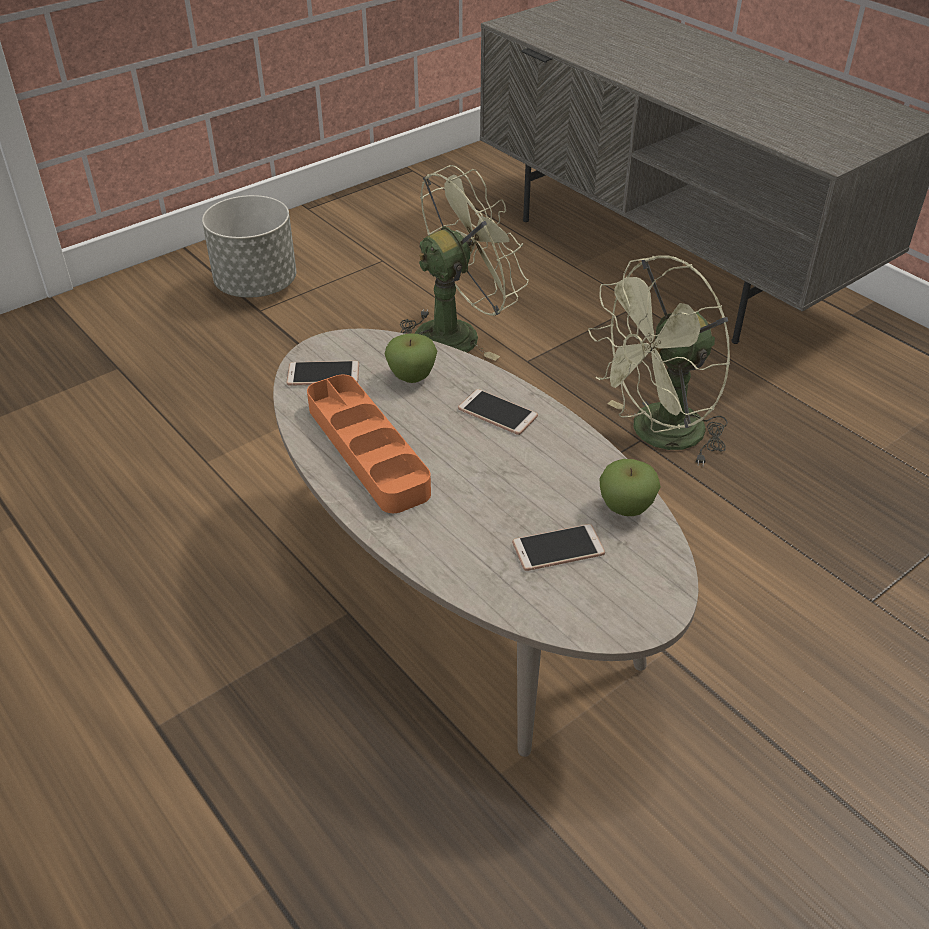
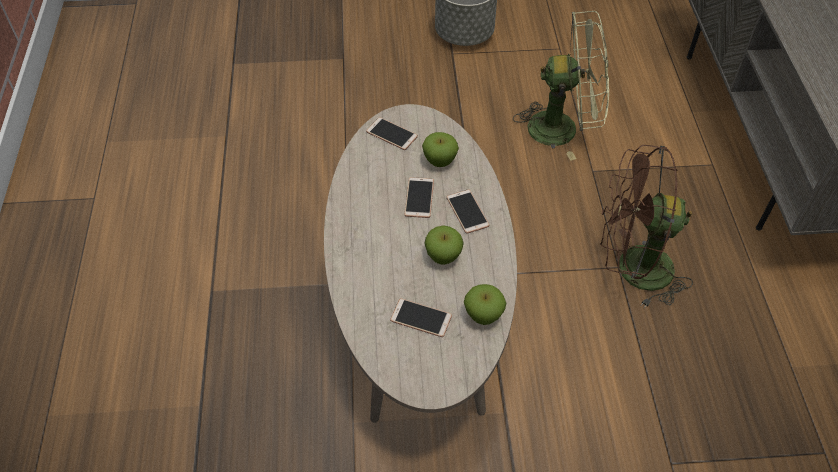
camera: 35 degrees right, 10 degrees up
(367, 449) = (373, 197): orange tray -> none
(425, 425) = (419, 198): none -> phone
(517, 471) = (443, 257): none -> apple
(656, 436) = (632, 270): green fan -> brown fan

